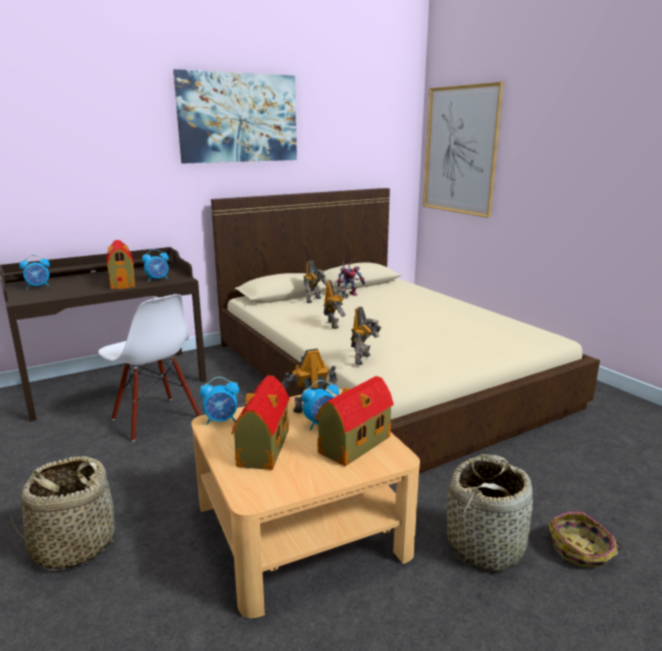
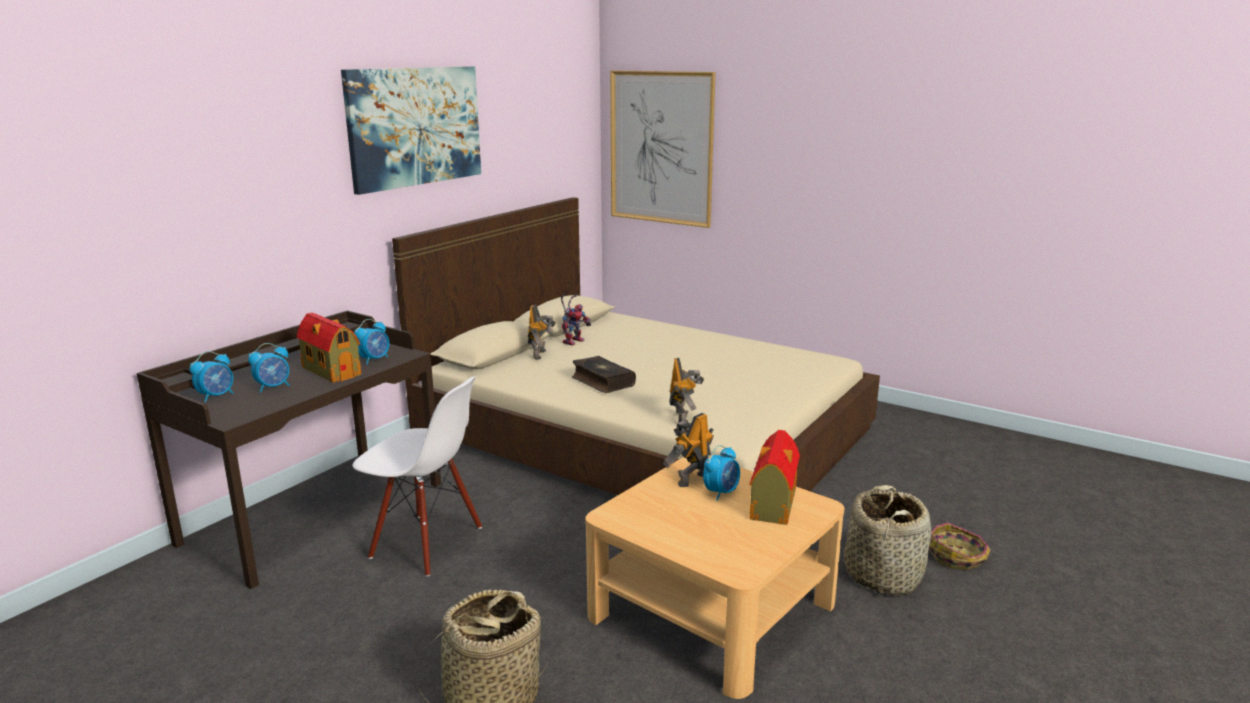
camera: 25 degrees left, 0 degrees up
(221, 420) = (618, 512): alarm clock -> alarm clock (273, 387)
(263, 449) = (695, 529): toy house -> none
(334, 324) = (602, 382): toy robot -> book

